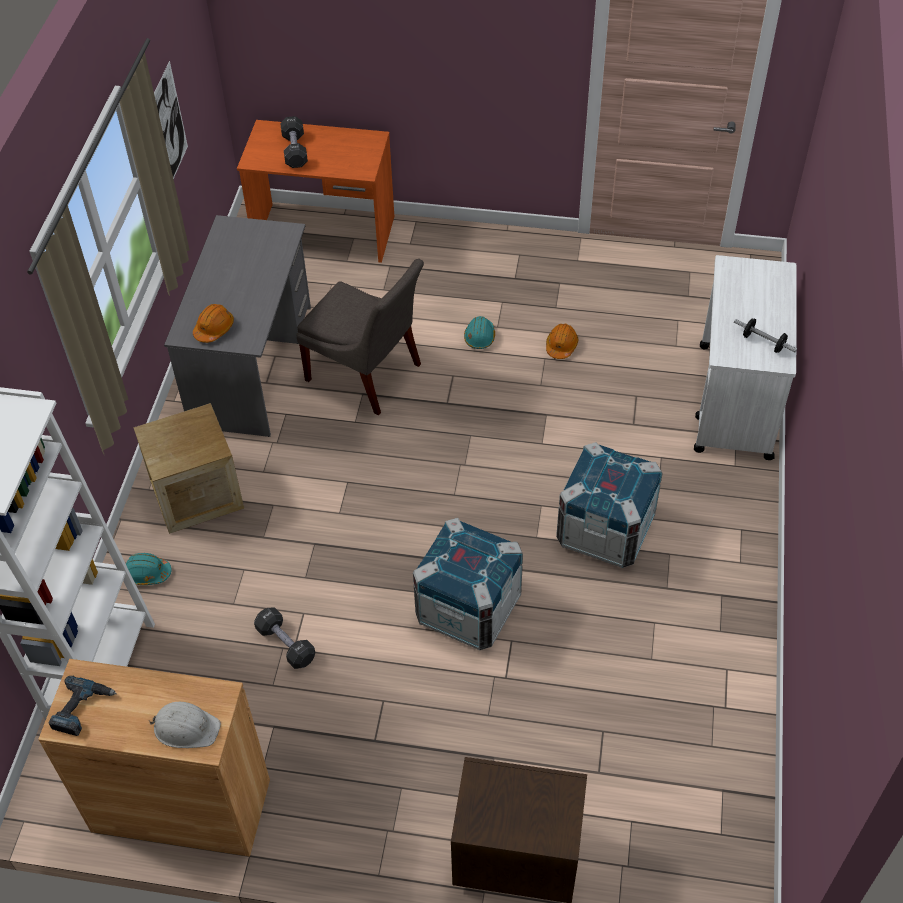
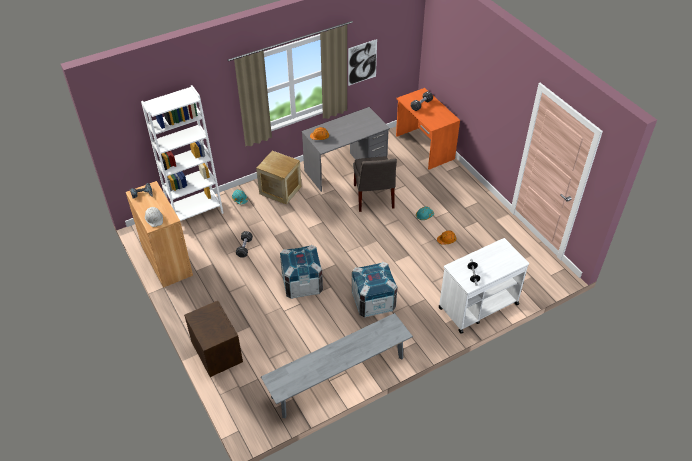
camera: 50 degrees right, 5 degrees down
(729, 688) = (338, 377): none -> grey bench

